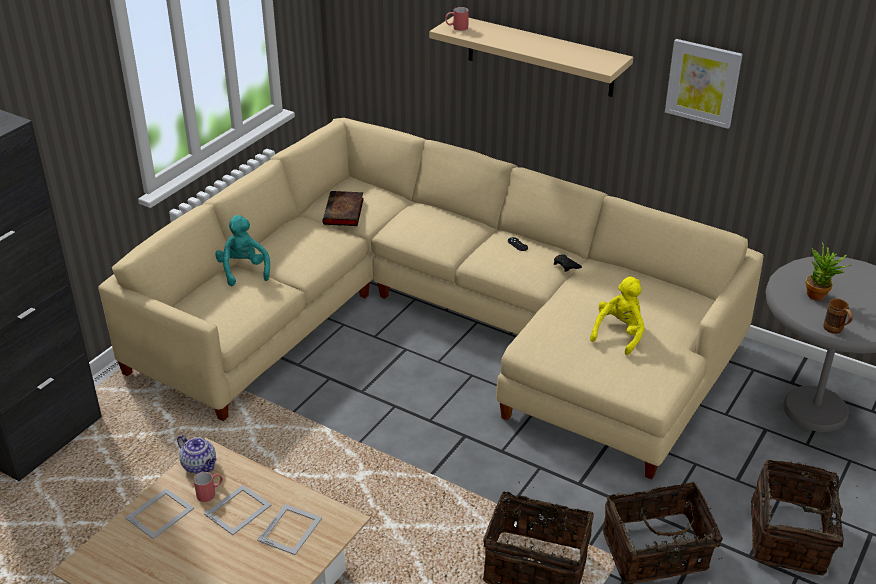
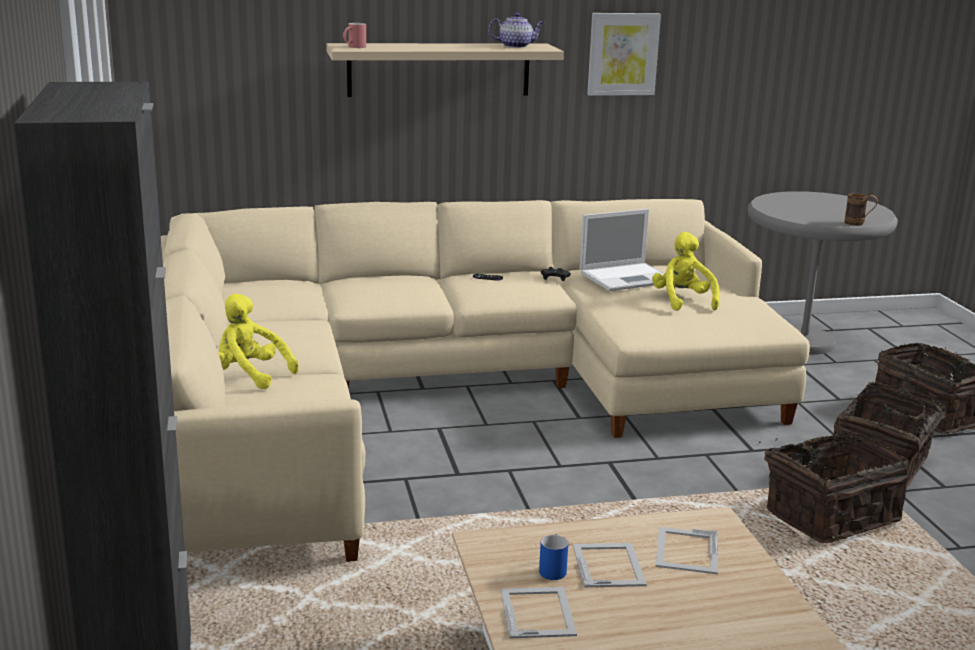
camera: 45 degrees left, 15 degrees down
(200, 466) = (496, 554): teapot -> teapot (516, 46)
(210, 493) = (553, 568): red mug -> blue mug
(243, 270) = (250, 375): turquoise plush toy -> yellow plush toy
(291, 529) = (686, 551): picture frame -> picture frame turned 150 degrees counterclockwise
(344, 212) = (273, 304): book -> none
(615, 290) = (628, 277): none -> laptop
(820, 296) = (809, 212): potted plant -> none

